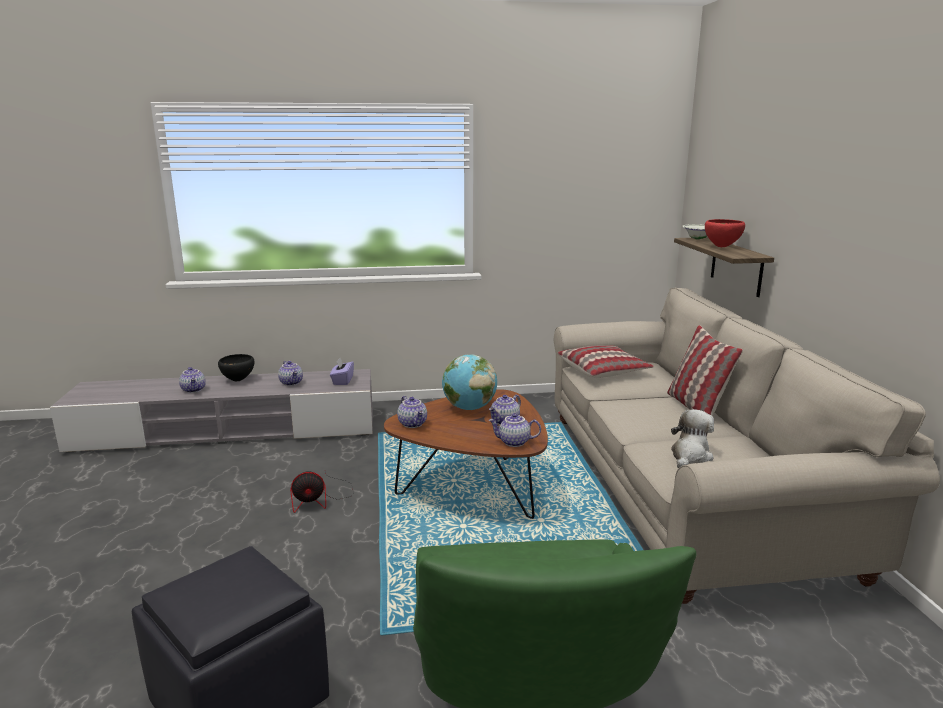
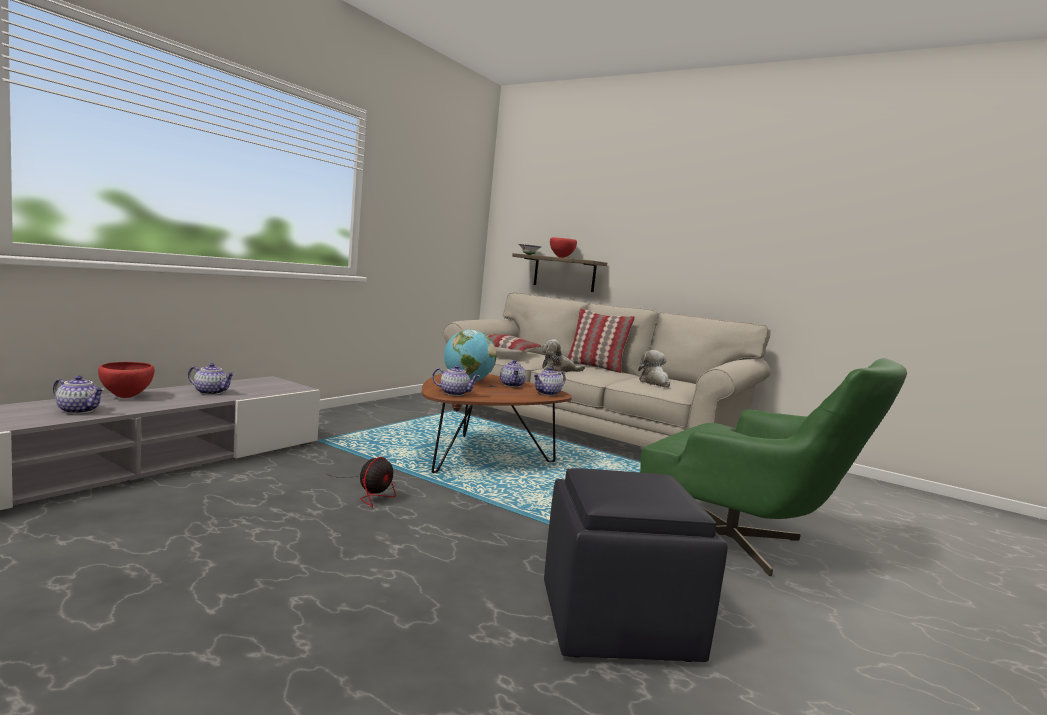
camera: 50 degrees left, 10 degrees down
(238, 380) = (126, 397): black bowl -> red bowl
(342, 381) = (269, 386): purple tissue box -> none
(619, 406) = (558, 370): none -> plush toy

